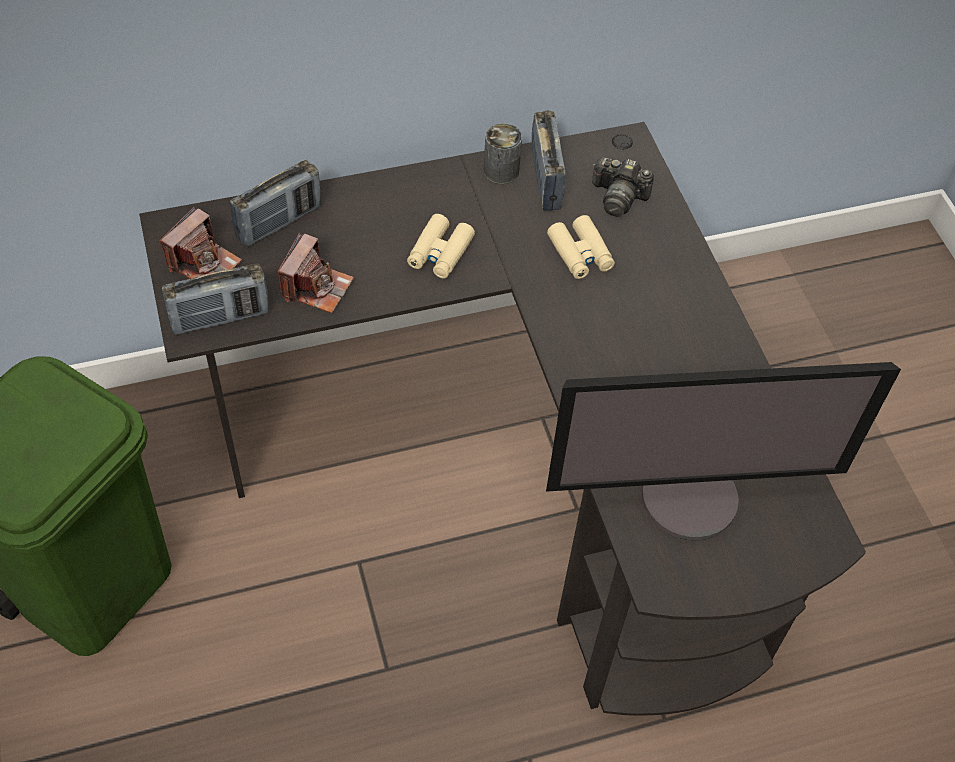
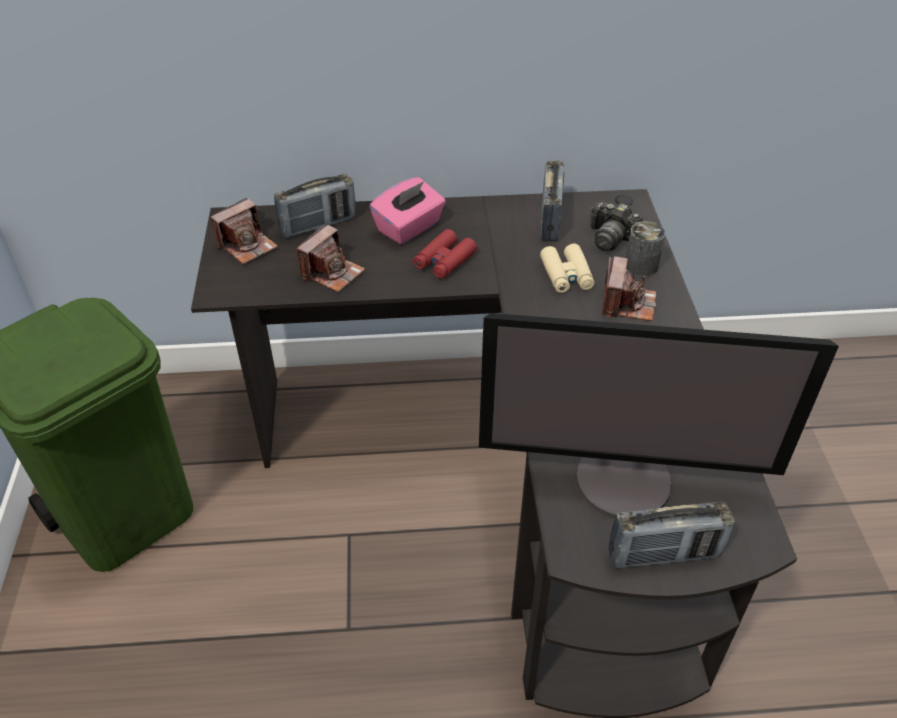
camera: 15 degrees right, 10 degrees down
(220, 318) = (245, 285): radio -> radio (663, 554)
(387, 212) = (409, 228): none -> pink tissue box
(440, 253) = (444, 261): beige binoculars -> red binoculars
(501, 171) = (513, 210): can -> can (641, 267)
(653, 282) = (627, 304): none -> camera

